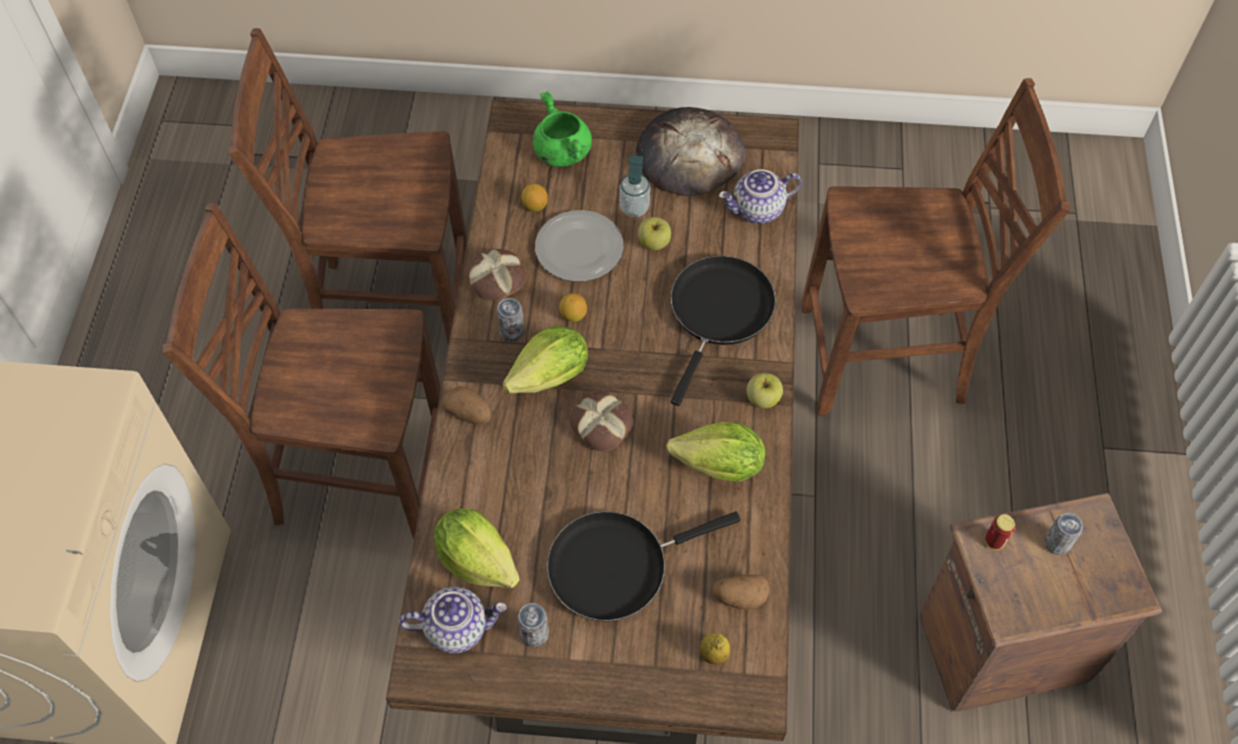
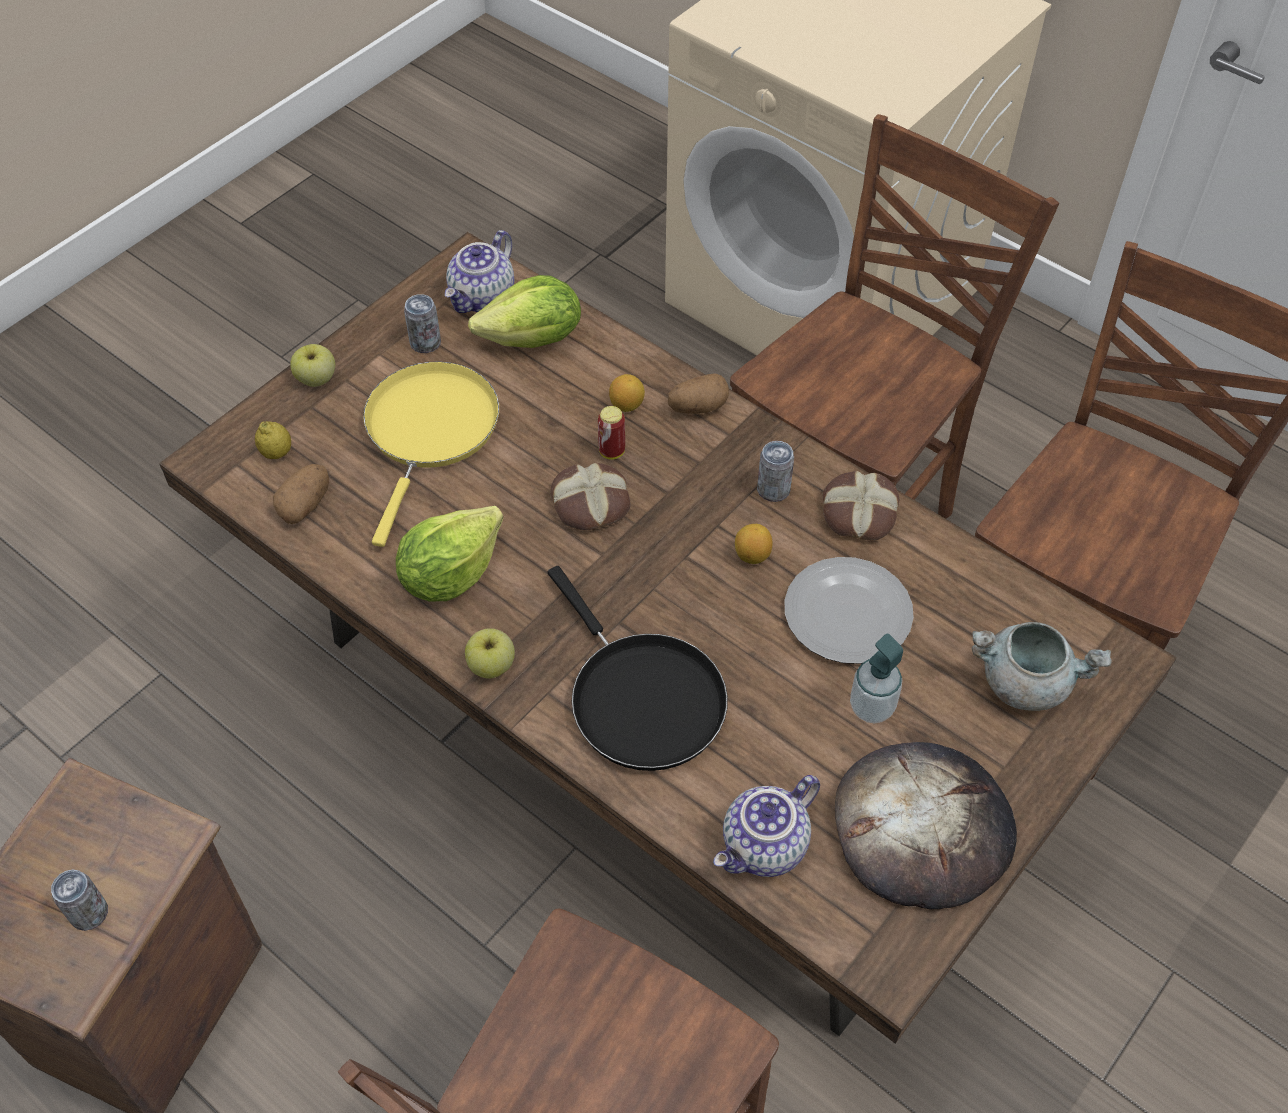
camera: 125 degrees right, 5 degrees down
(535, 206) = (948, 605): lemon -> lemon (626, 405)
(551, 376) = (687, 493): lettuce -> none
(561, 152) = (1026, 681): green cooking pot -> grey cooking pot
(615, 566) = (430, 431): black frying pan -> yellow frying pan
(654, 243) = (799, 695): apple -> apple (316, 379)
(757, 211) = (765, 848): teapot -> teapot turned 150 degrees counterclockwise
(994, 541) = (157, 848): can -> can (612, 451)

